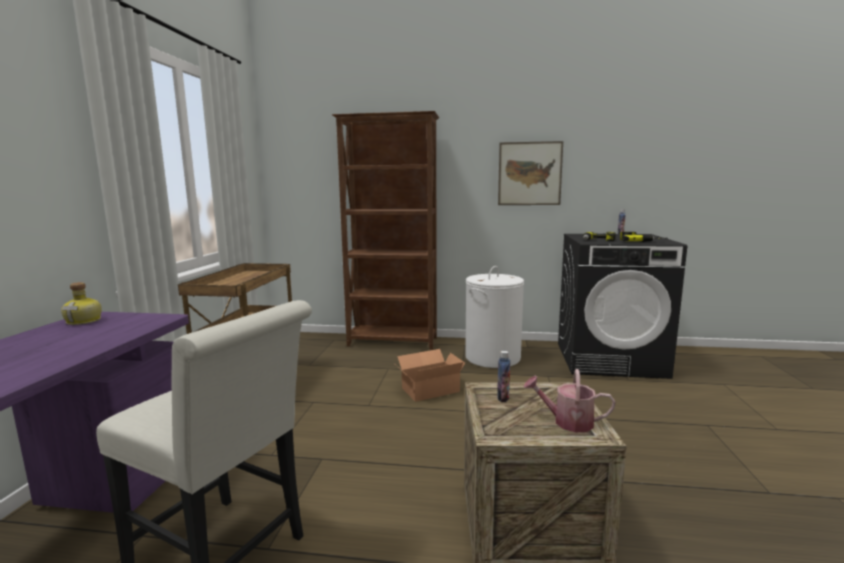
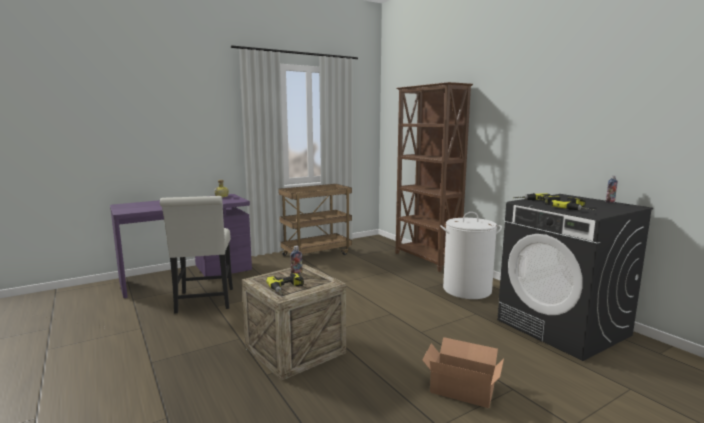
camera: 50 degrees right, 0 degrees up
(428, 389) = (384, 288): cardboard box -> cardboard box (461, 387)
(529, 173) = (538, 133): picture -> none
(567, 421) = (288, 289): watering can -> power drill

